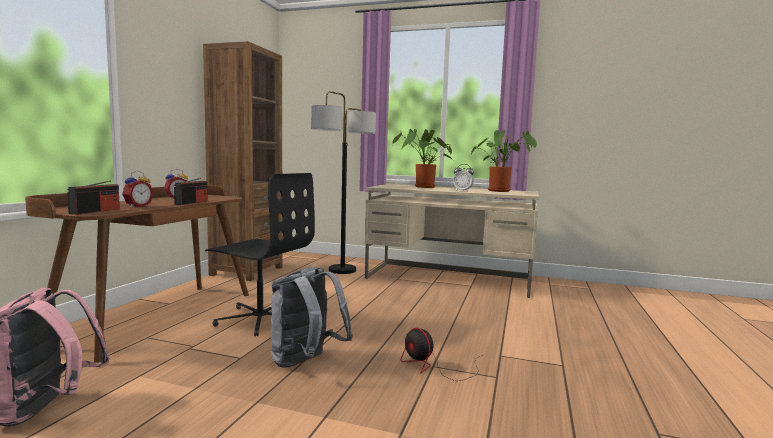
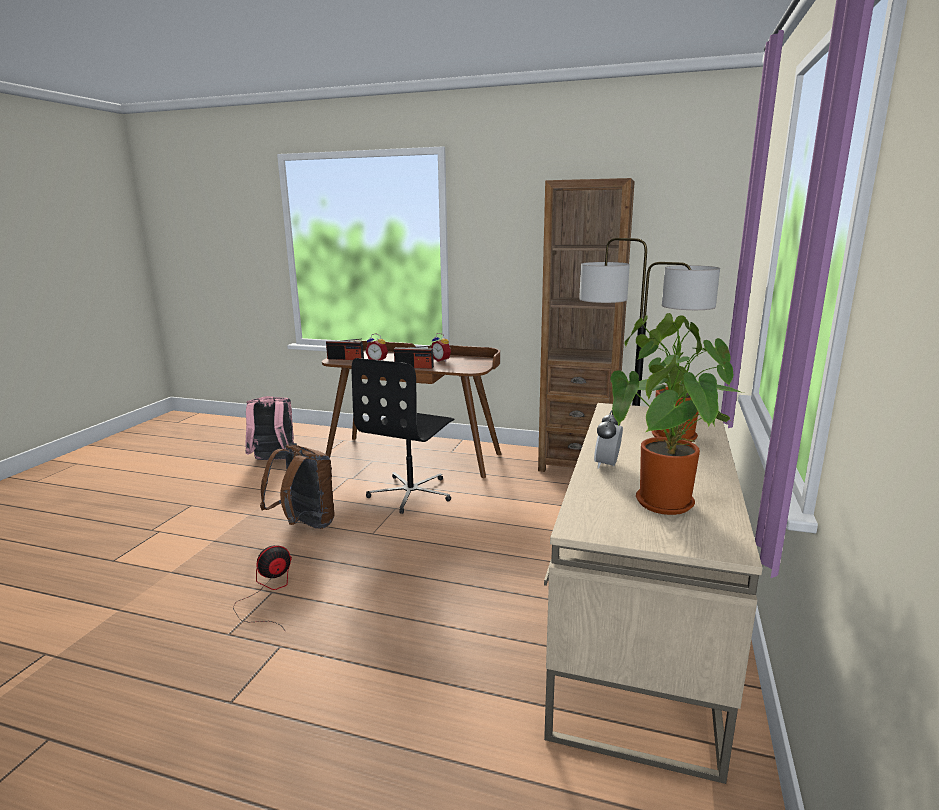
camera: 90 degrees right, 10 degrees up
(306, 362) = (305, 525): grey backpack -> brown backpack

